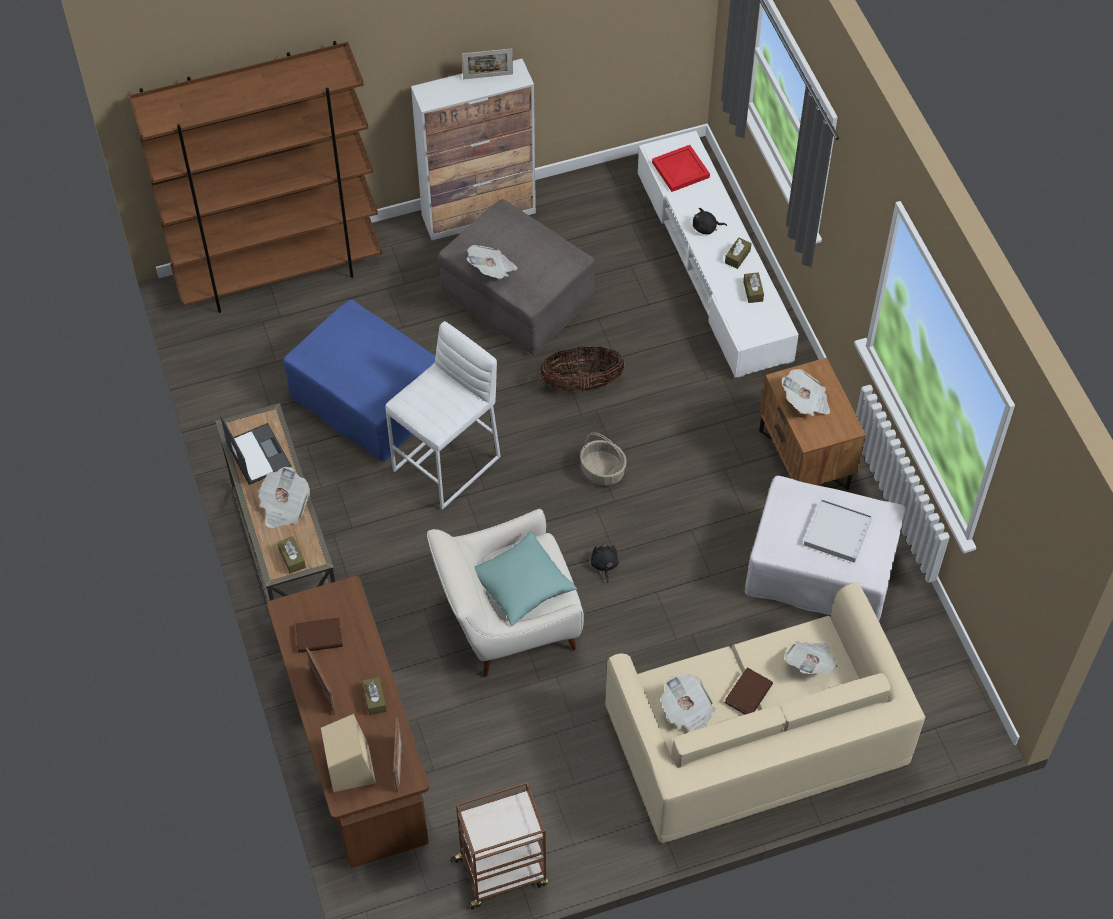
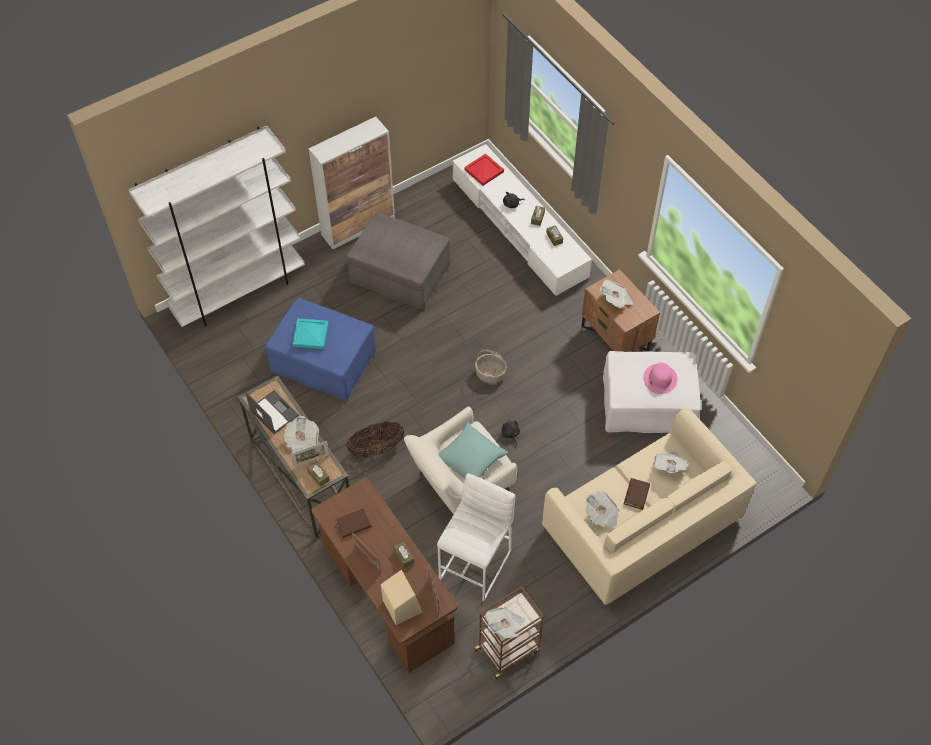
camera: 15 degrees left, 0 degrees up
(279, 273) = (238, 292): brown bookcase -> white bookcase
(350, 355) = (310, 334): none -> turquoise tray
(448, 463) = (389, 391): white stool -> white stool (476, 565)
(488, 76) = (357, 132): picture frame -> picture frame (311, 461)
(492, 270) = (386, 259): newspaper -> newspaper (505, 626)
(582, 383) = (459, 320): basket -> basket (376, 448)
(837, 532) = (660, 378): white tray -> pink hat

